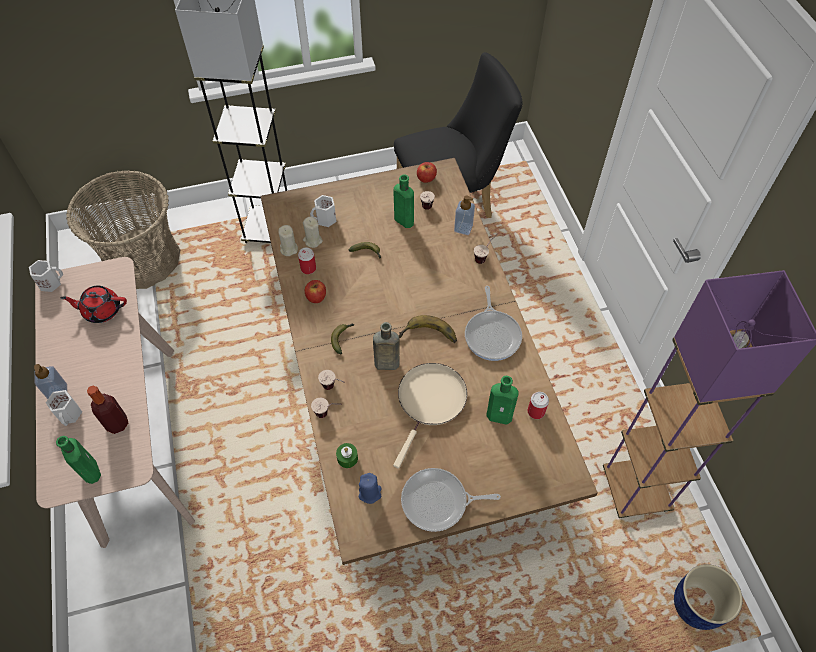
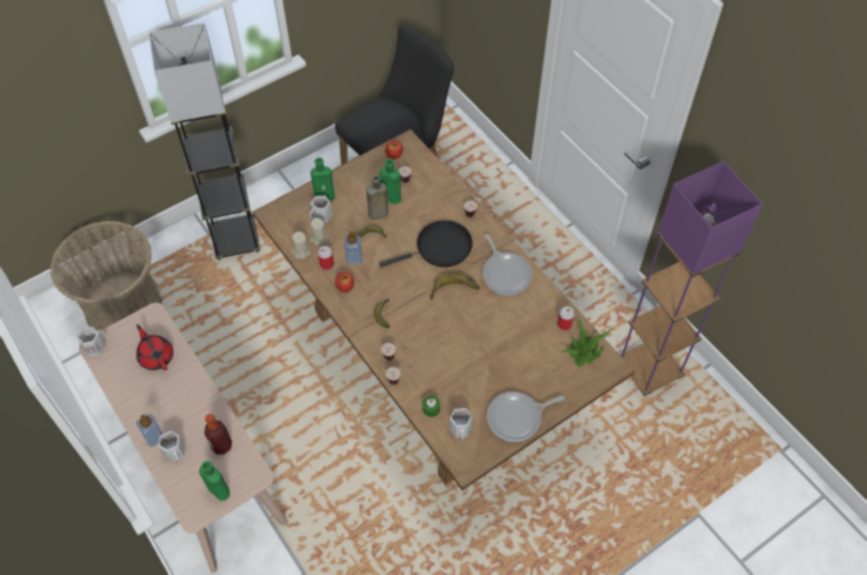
camera: 20 degrees left, 0 degrees up
(101, 310) = (156, 356): red teapot -> red teapot turned 75 degrees clockwise
(370, 493) = (461, 429): blue candle -> white mug
(385, 364) = (428, 324): brown bottle -> brown bottle (376, 214)
(430, 401) = (478, 343): beige frying pan -> none
(432, 286) = (440, 248): none -> black frying pan
(463, 228) = (444, 190): soap dispenser -> soap dispenser (354, 258)
(501, 416) = (539, 336): green bottle -> green bottle (326, 197)
(547, 450) = (585, 351): none -> potted plant
(696, 606) = (726, 444): blue planter -> none

